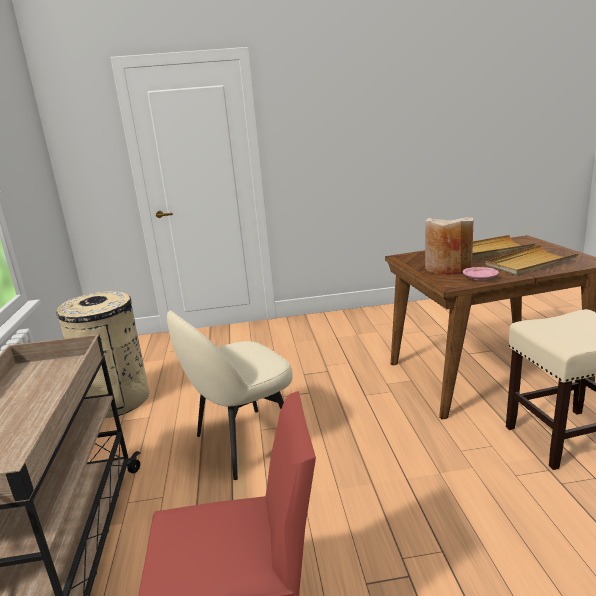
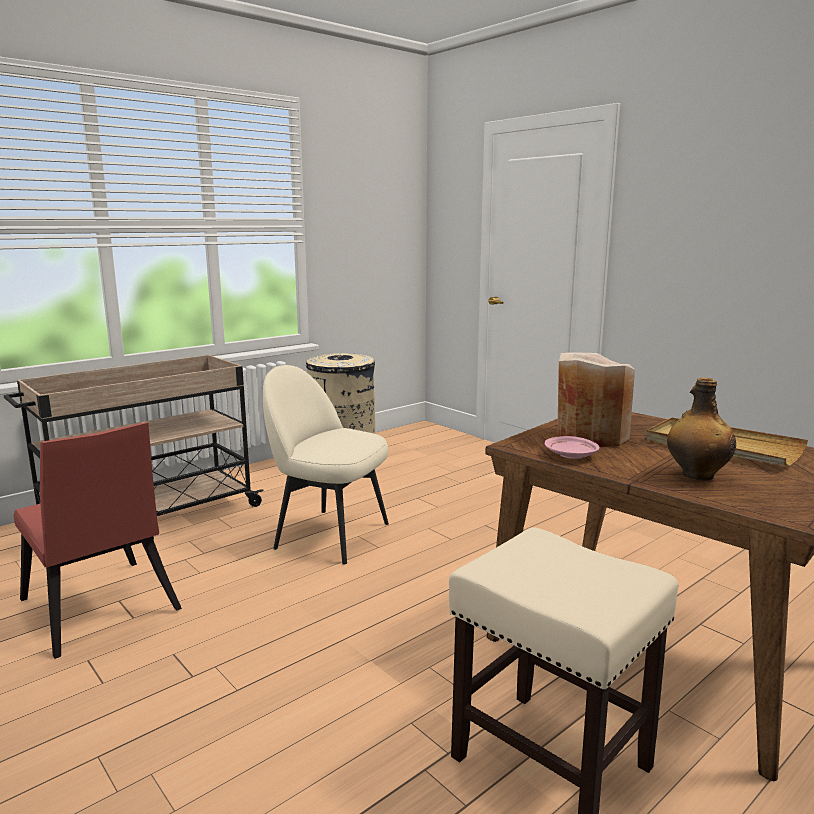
camera: 55 degrees right, 5 degrees down
(529, 263) = (696, 475): beige tray -> bottle

